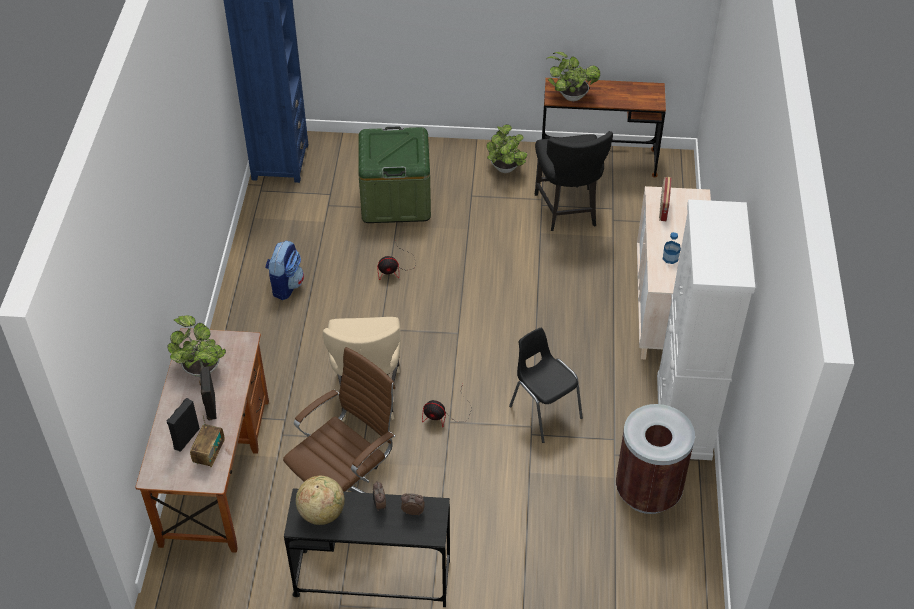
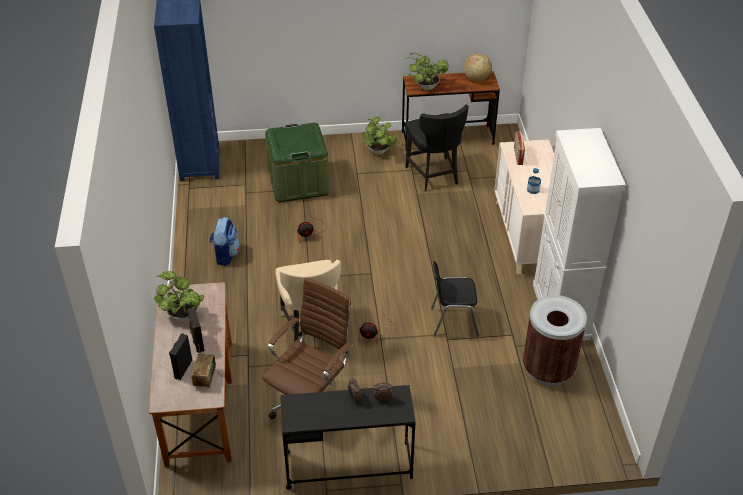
camera: 10 degrees left, 5 degrees down
(322, 513) = (309, 410): globe -> globe (476, 79)
(544, 411) = (452, 321): black chair -> black chair turned 45 degrees counterclockwise

